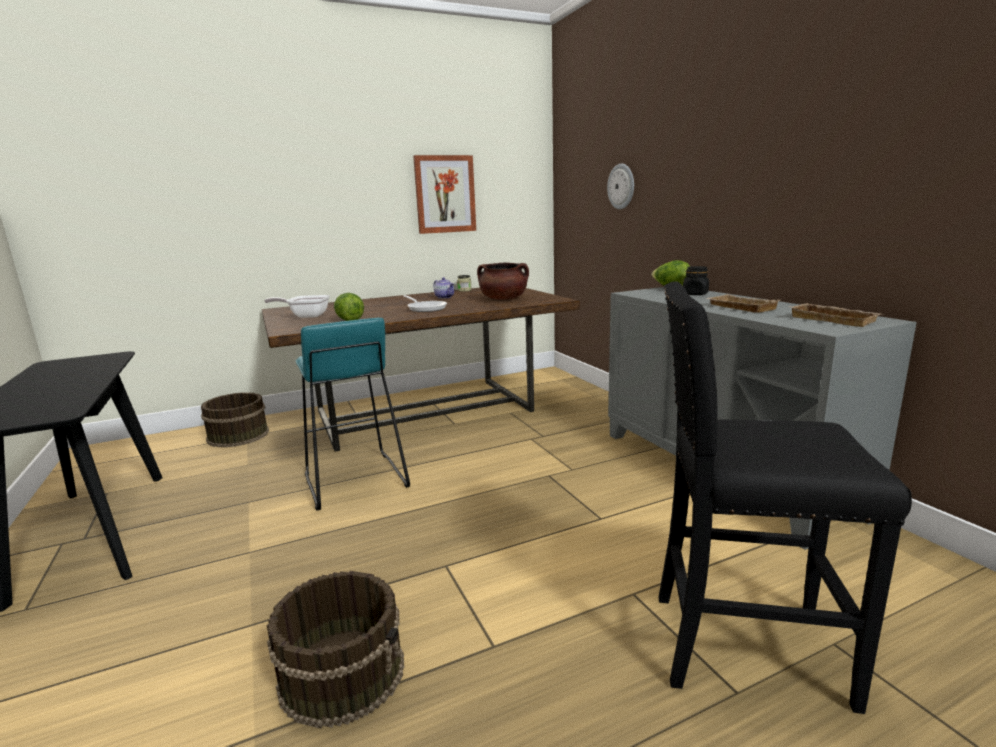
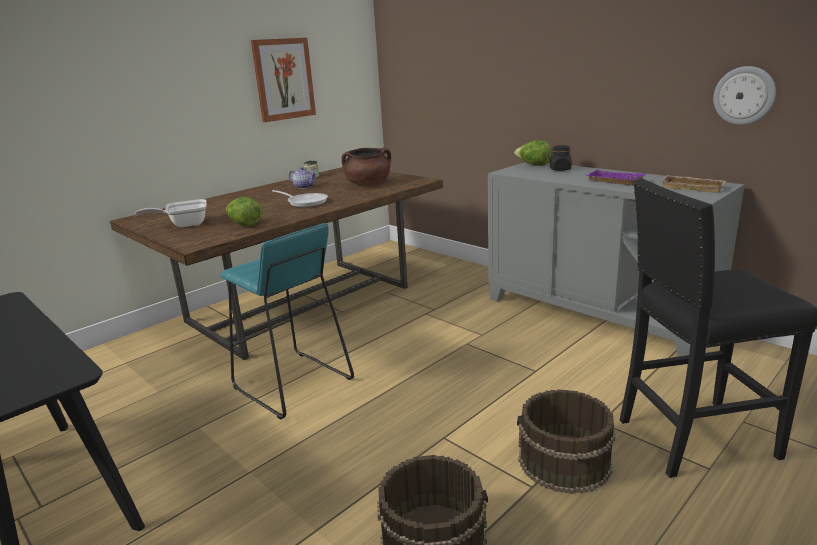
camera: 20 degrees left, 5 degrees up
(237, 435) = (113, 364): brown bucket -> brown bucket (564, 462)
(621, 186) = (464, 69): wall clock -> wall clock (744, 95)
(739, 308) = (613, 181): beige tray -> purple tray

